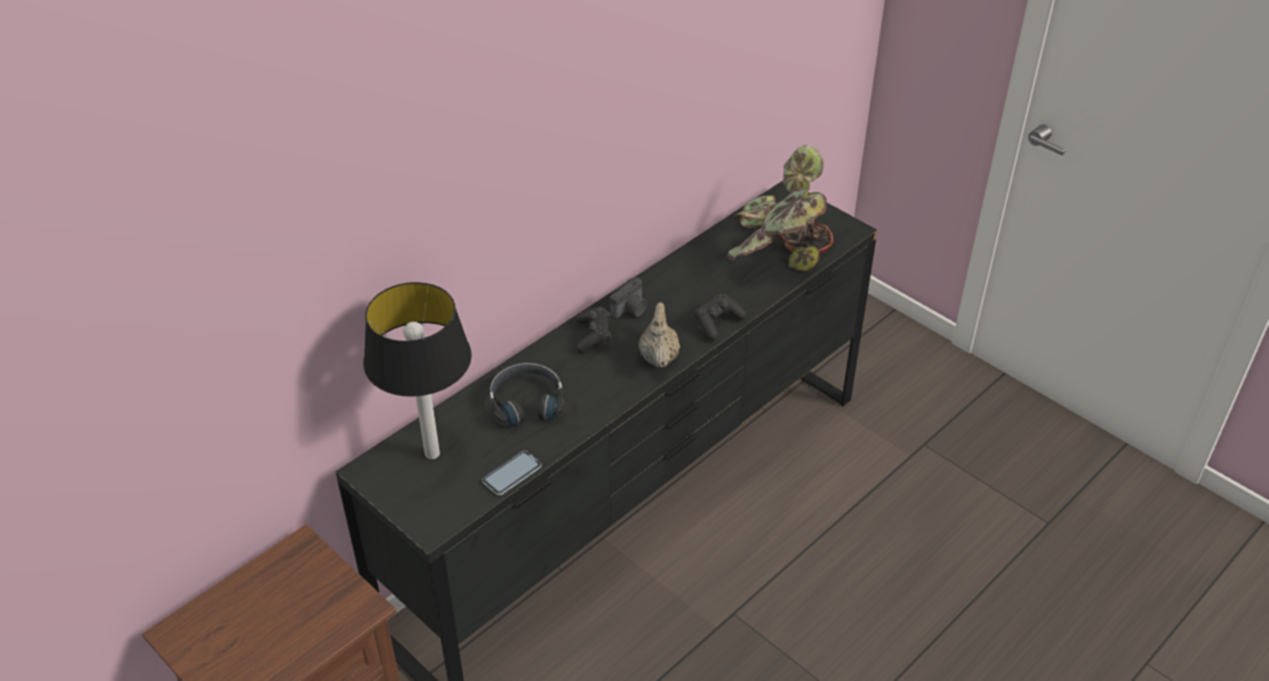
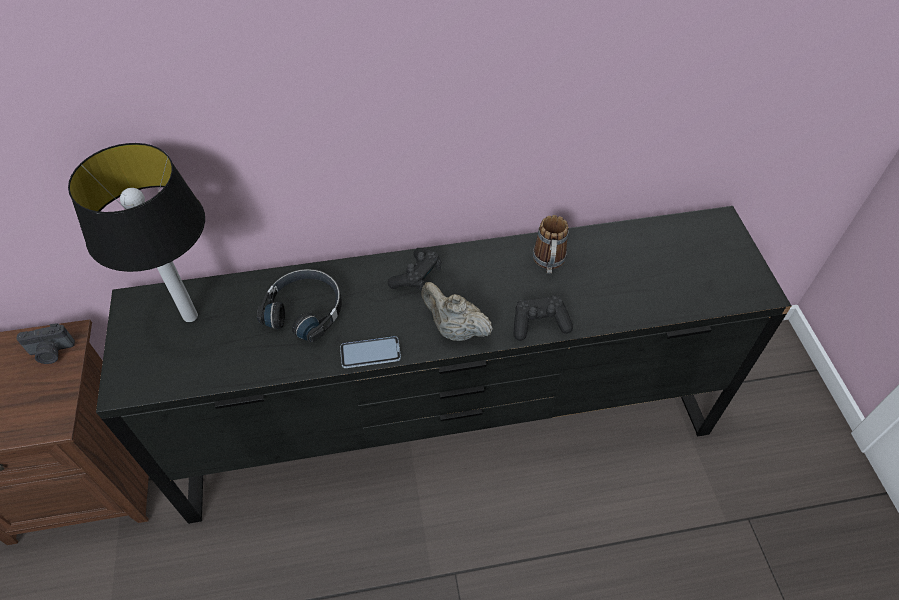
camera: 35 degrees right, 10 degrees up
(512, 474) = (228, 375): phone -> phone (370, 353)
(631, 310) = (472, 267): camera -> camera (51, 352)
(659, 357) = (455, 329): beige teapot -> beige teapot turned 90 degrees counterclockwise
(686, 280) = (548, 263): none -> mug
(776, 252) = (661, 278): potted plant -> none

